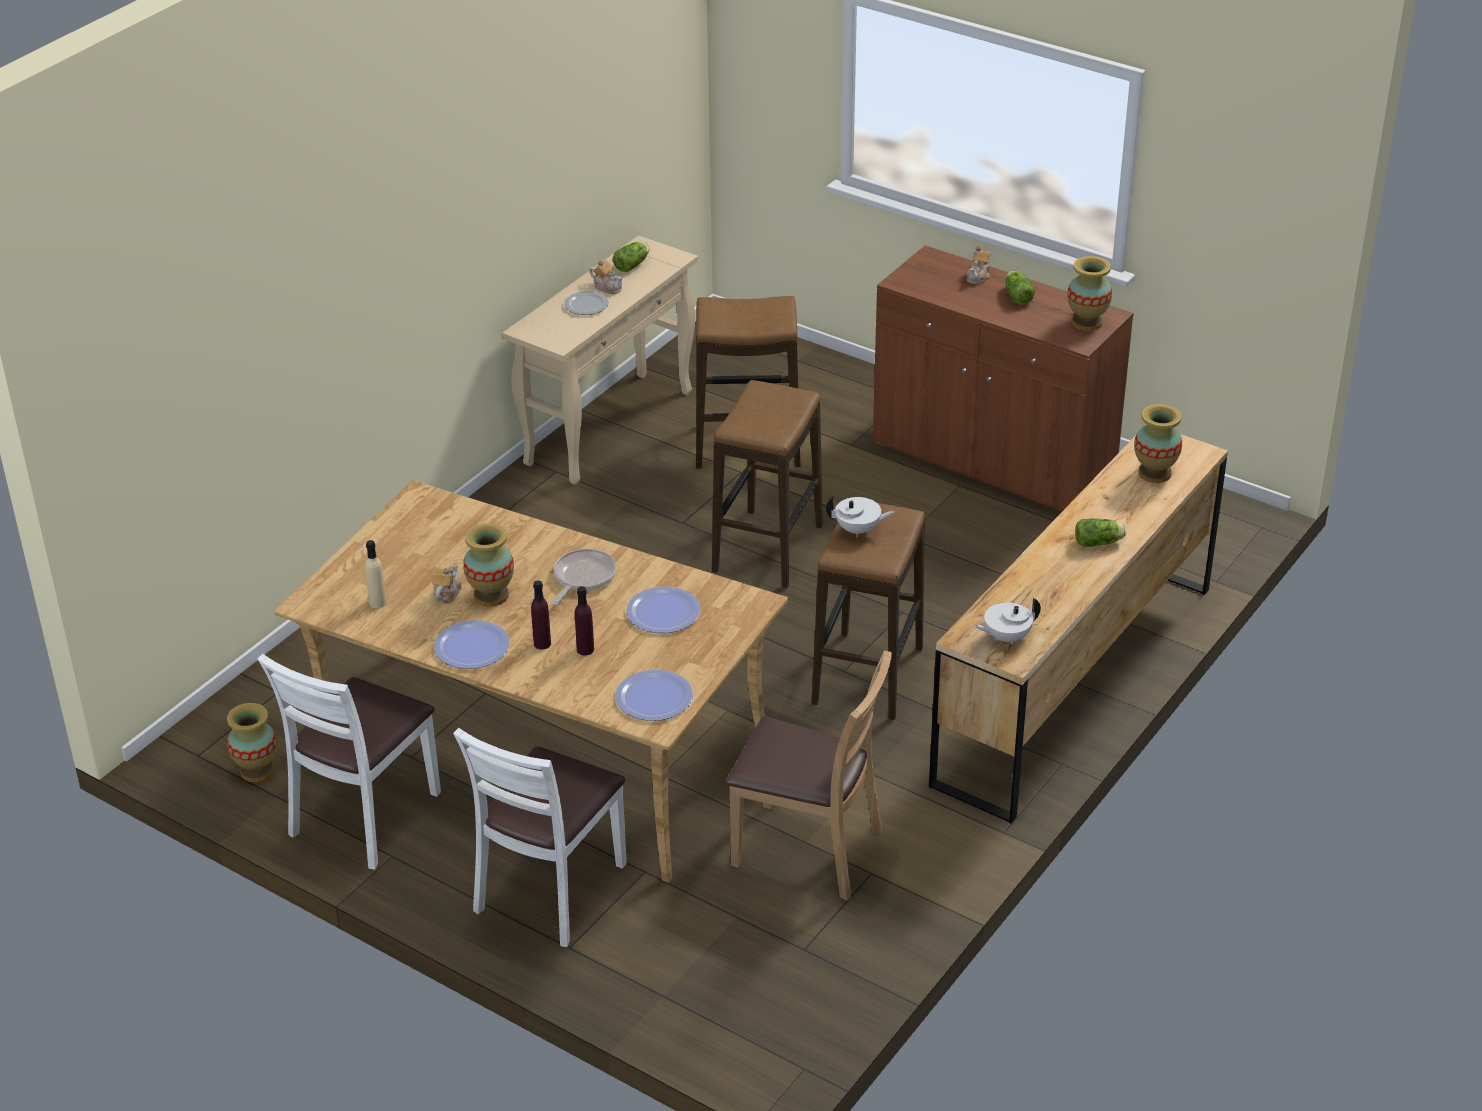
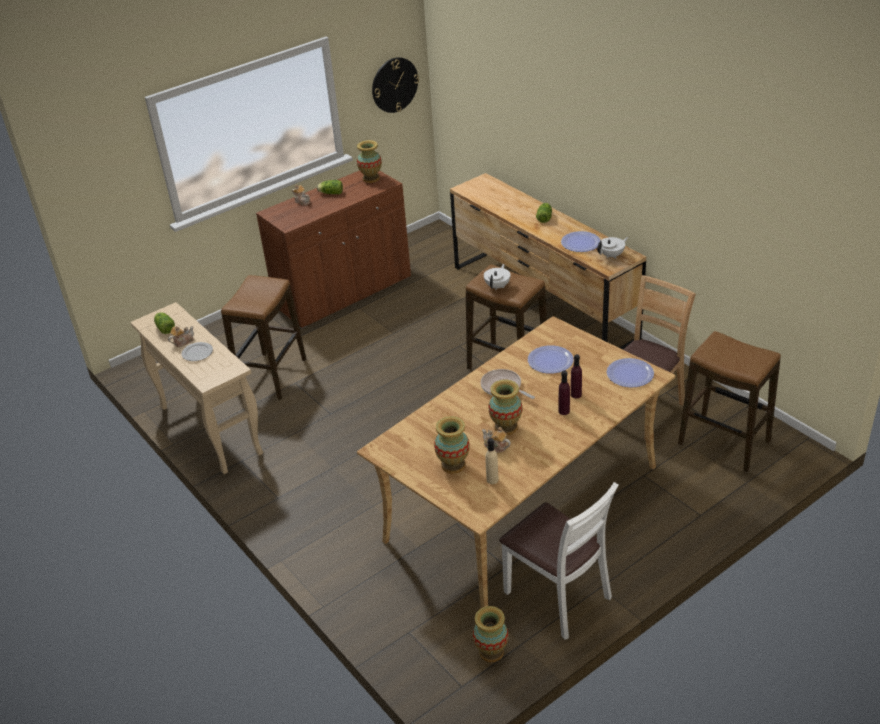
camera: 70 degrees left, 0 degrees up
(472, 646) = (556, 441): plate -> plate (580, 243)
(551, 890) = (650, 516): white chair -> none
(767, 548) = (376, 384): stool -> stool (723, 443)
(1006, 637) = (612, 255): white teapot -> white teapot turned 120 degrees counterclockwise
(1154, 473) = (494, 194): vase -> vase (453, 465)
(1250, 223) = (394, 85): none -> wall clock

